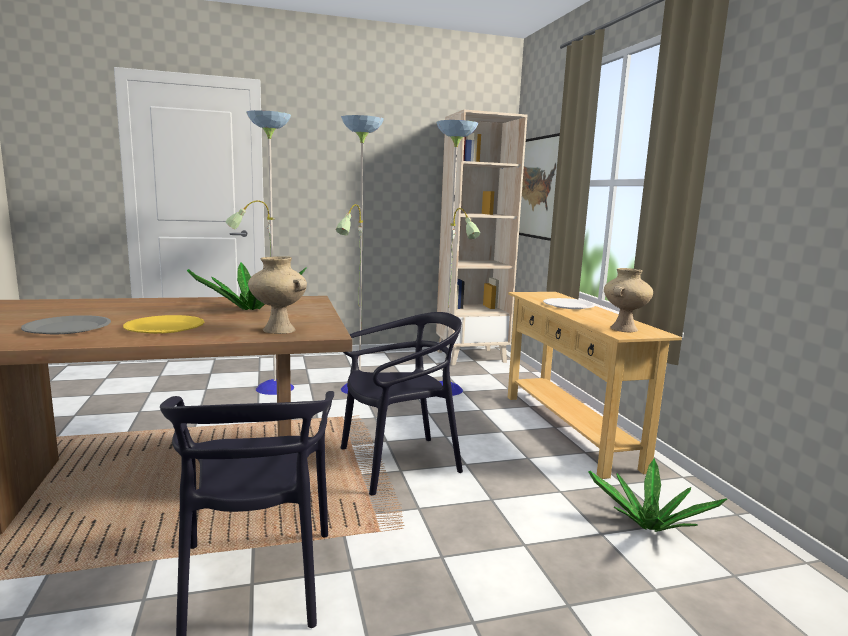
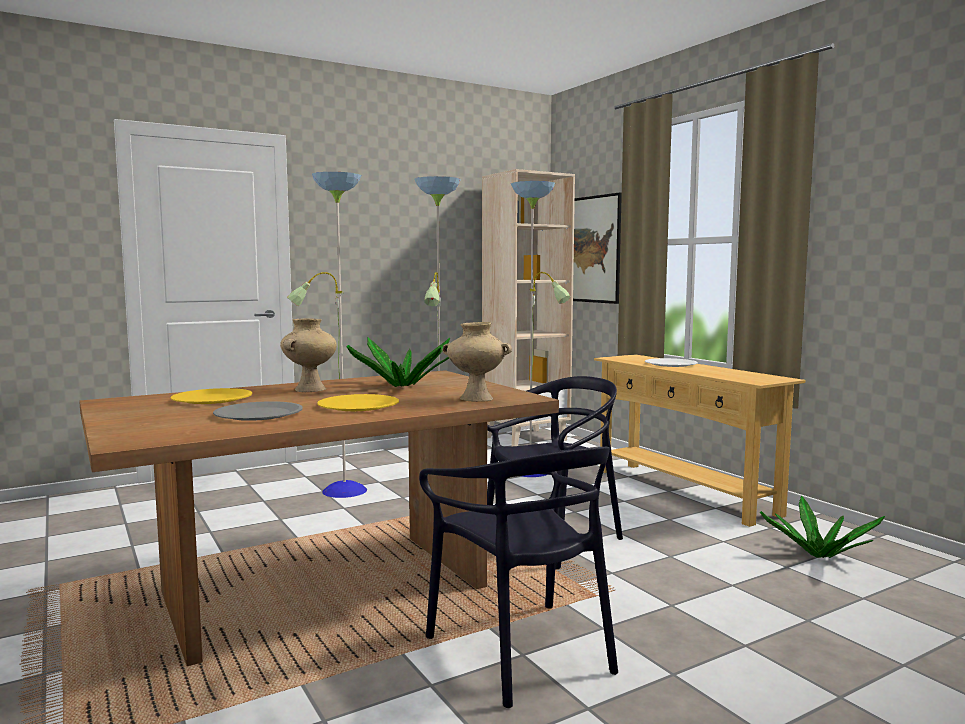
camera: 15 degrees left, 5 degrees down
(75, 308) = (212, 399): none -> yellow plate
(623, 329) = (750, 378): beige vase -> beige vase (310, 389)

